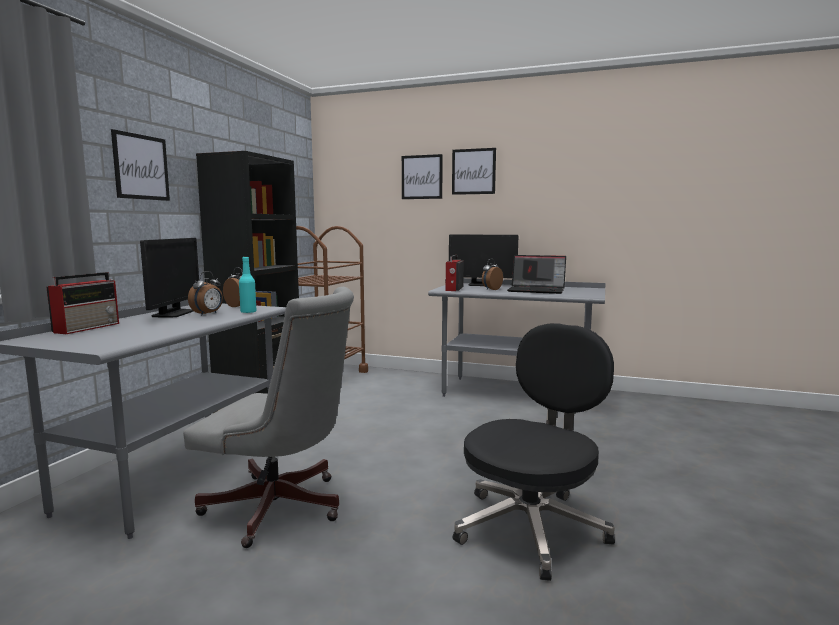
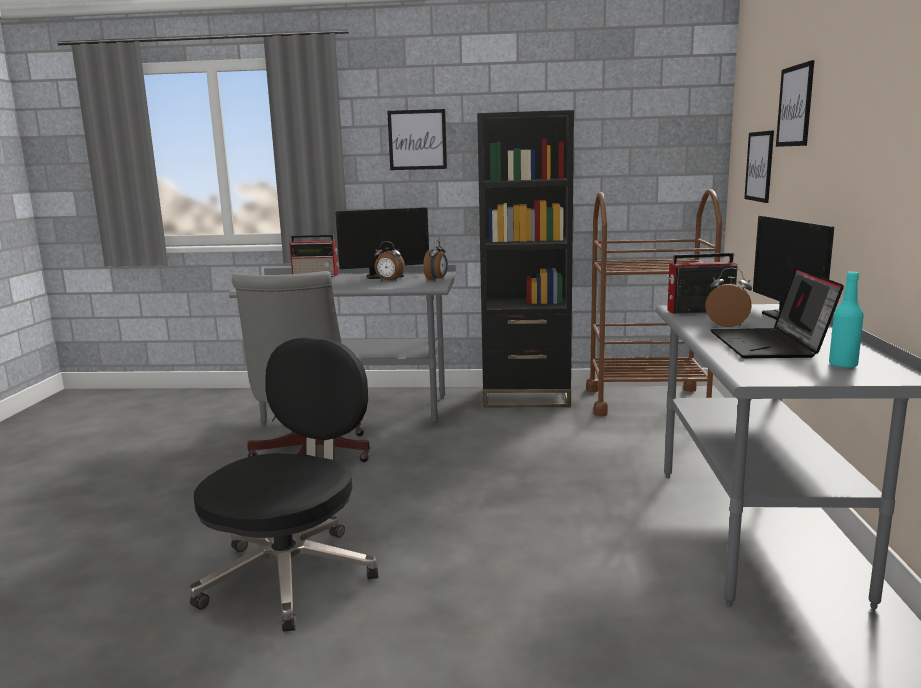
camera: 75 degrees right, 5 degrees up
(248, 312) = (406, 285): turquoise bottle -> turquoise bottle (843, 365)
(473, 171) = (837, 90): picture -> picture (759, 166)
(532, 527) = (292, 574): black office chair -> black office chair turned 90 degrees counterclockwise

